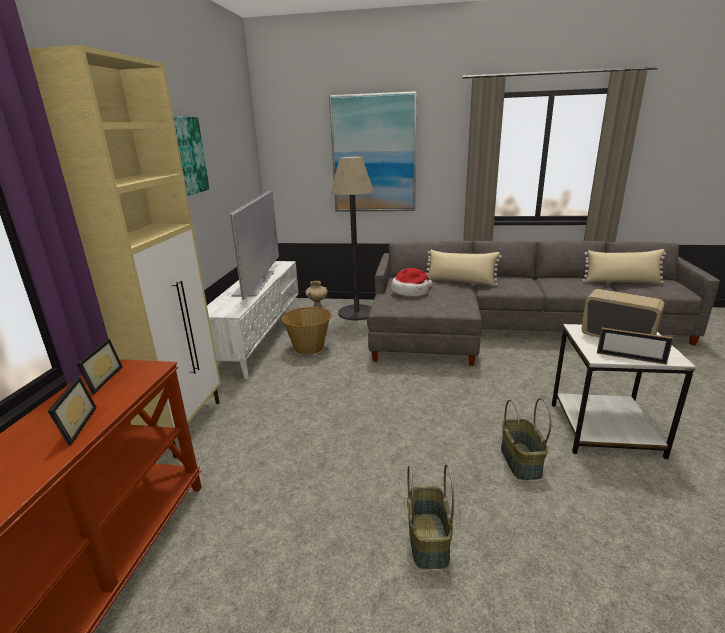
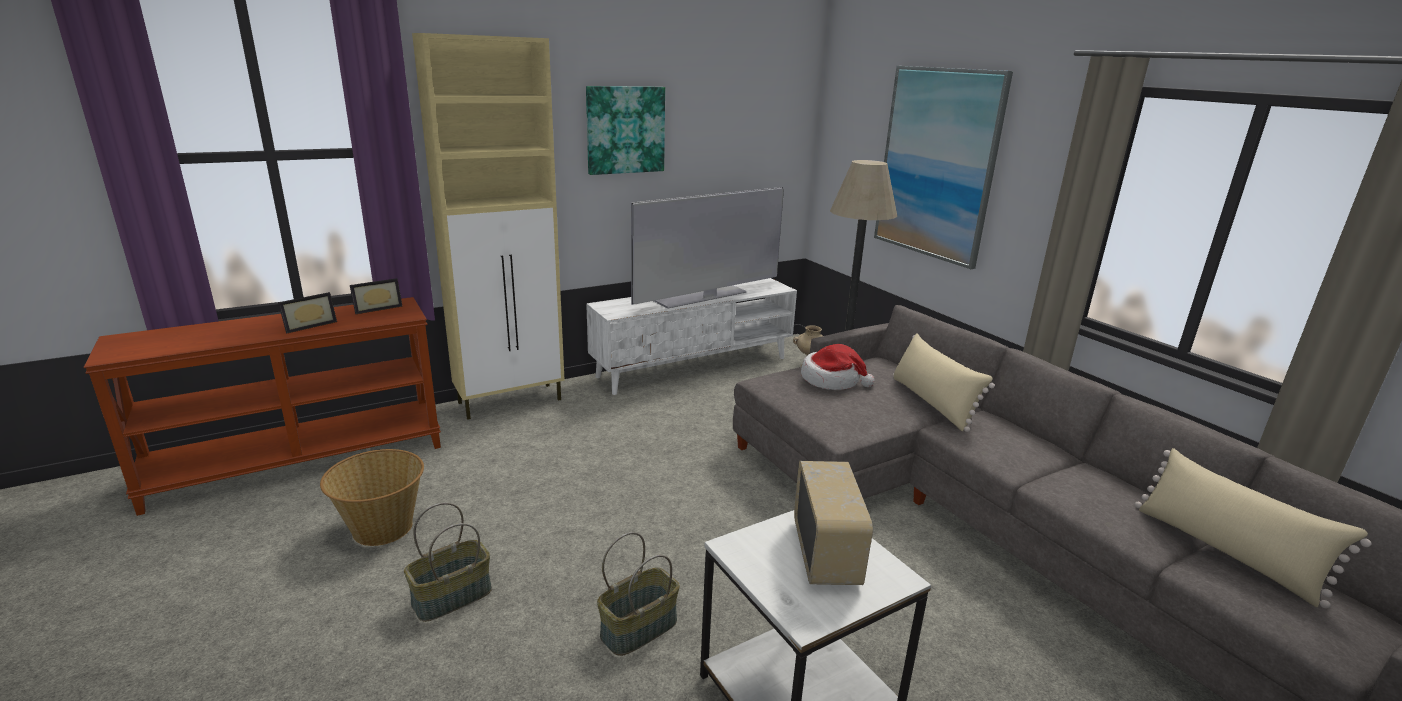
camera: 50 degrees right, 0 degrees up
(309, 348) = (714, 399): basket -> basket (382, 529)
(630, 358) = (760, 575): picture frame -> none

